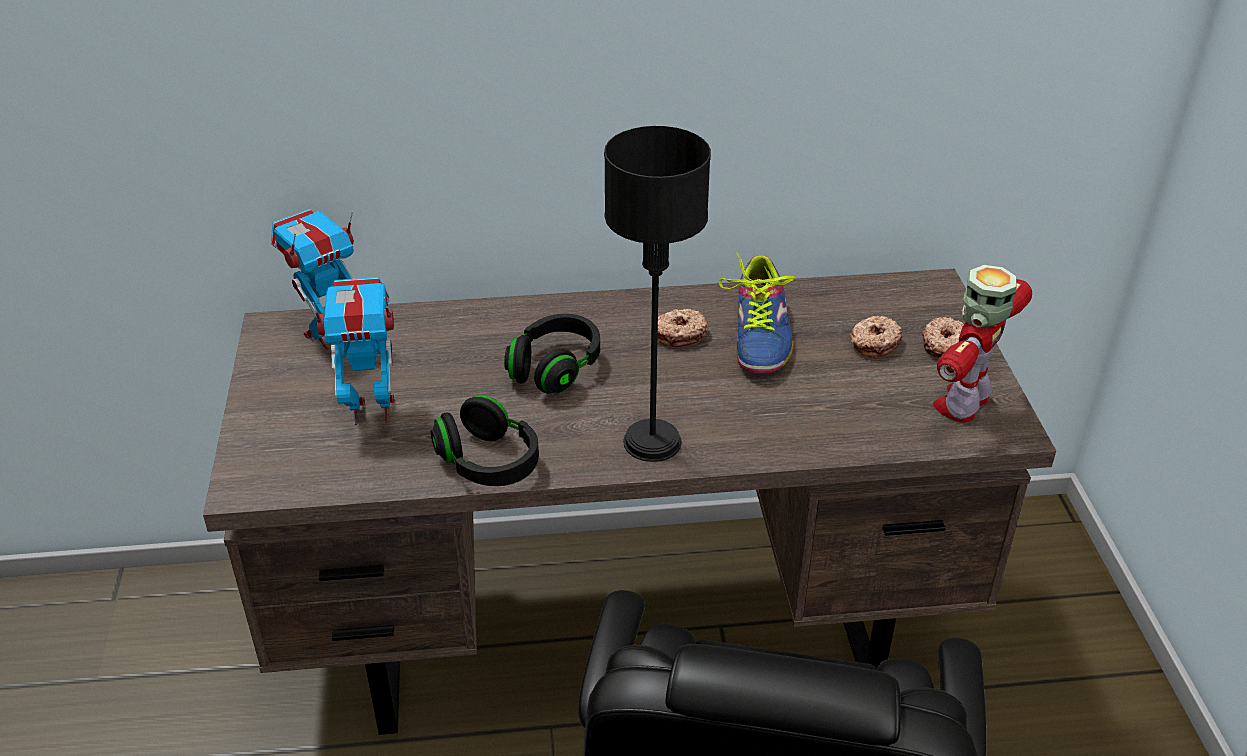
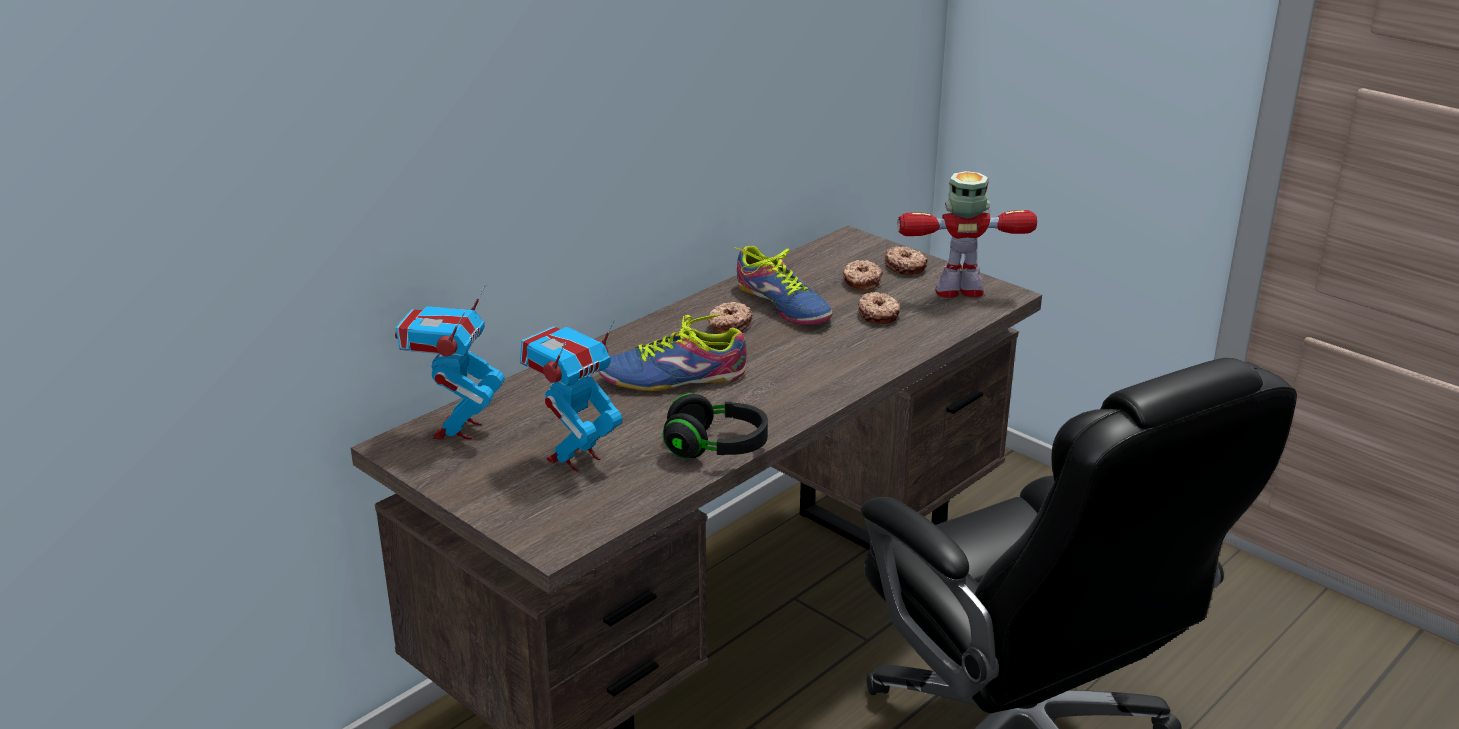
camera: 40 degrees left, 10 degrees down
(555, 369) = (674, 378): black headphones -> shoe
(653, 442) = (809, 388): black table lamp -> none
(837, 391) = (879, 315): none -> donut
(964, 403) = (960, 291): toy robot -> toy robot turned 90 degrees clockwise

